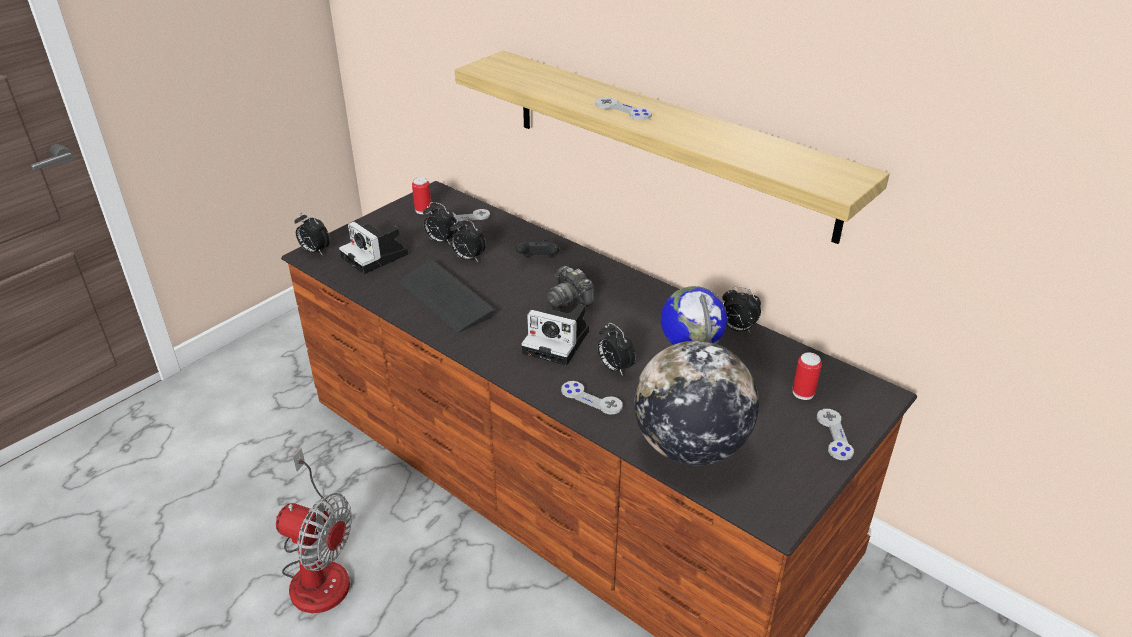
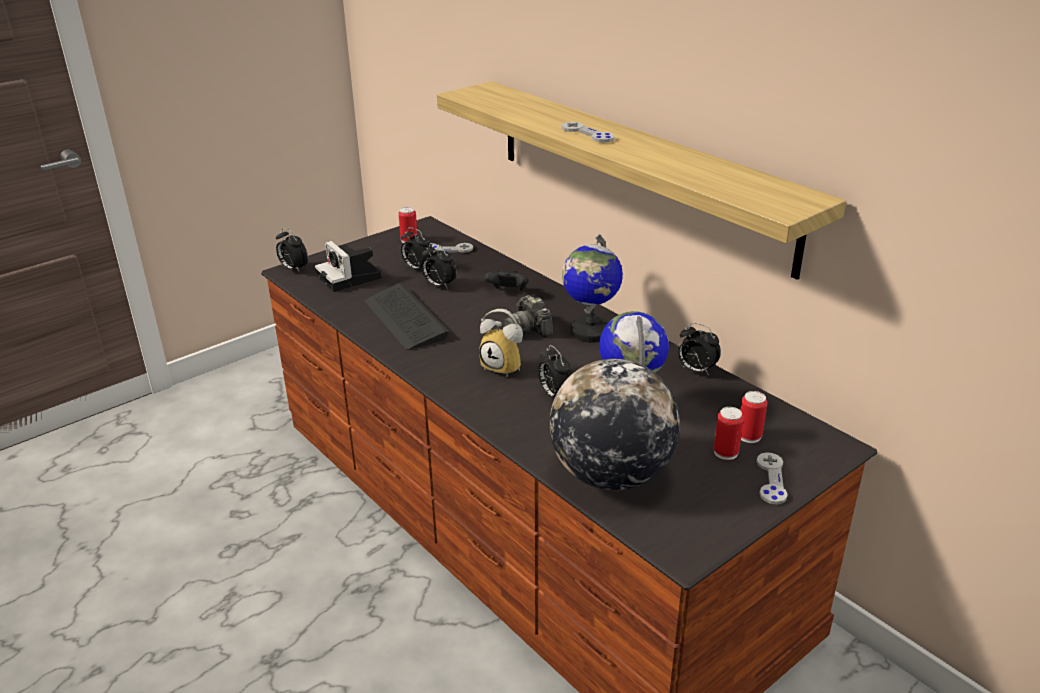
camera: 10 degrees right, 5 degrees down
(318, 569) = (252, 581): fan -> none
(559, 342) = (505, 367): camera -> alarm clock
(591, 399) = (522, 421): grey game controller -> none
(629, 296) = (590, 331): none -> globe
(787, 412) = (725, 452): none -> can

